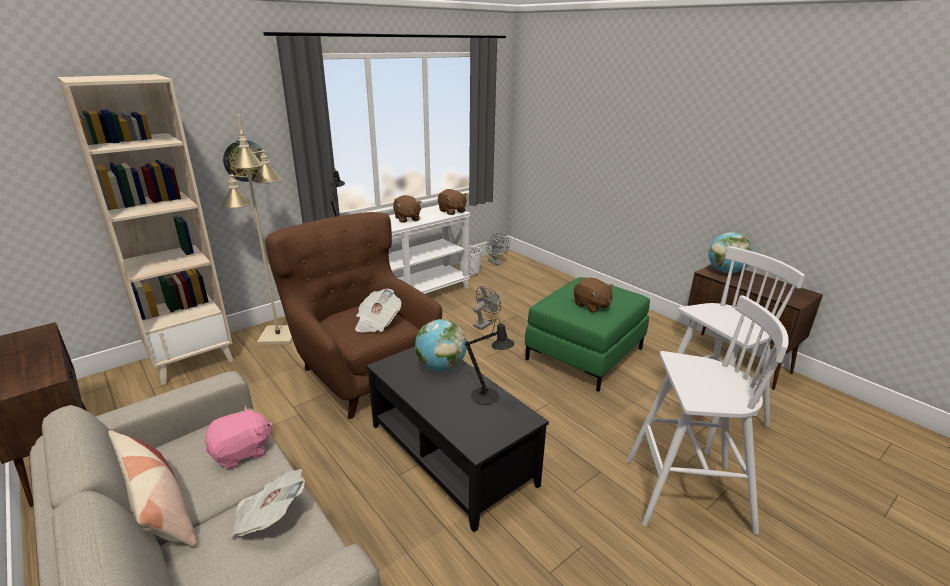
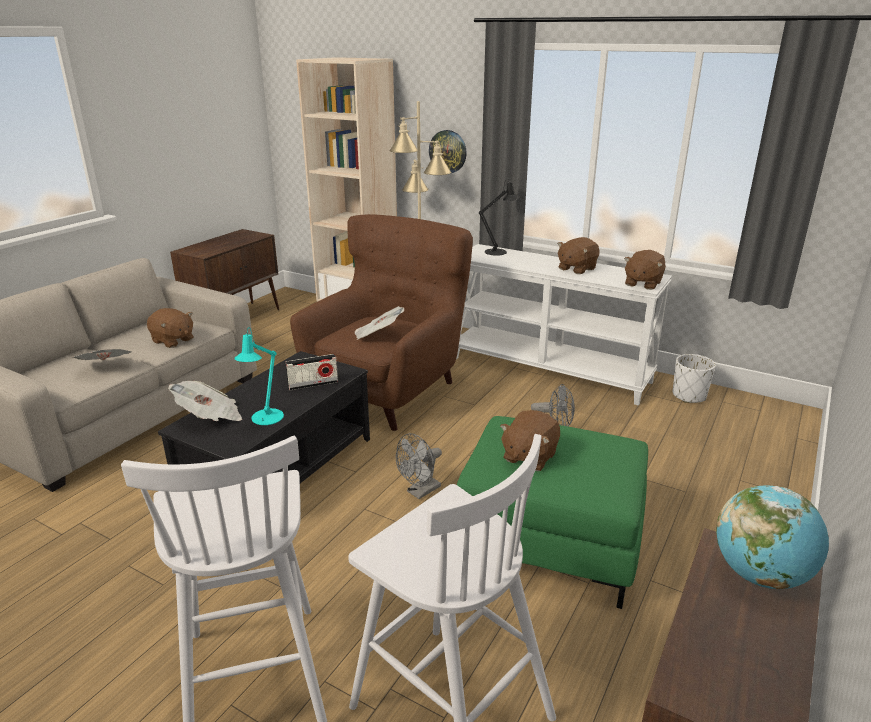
camera: 70 degrees right, 0 degrees up
(159, 509) = (119, 336): pillow -> none
(242, 452) = (173, 341): pink plush toy -> brown plush toy
(441, 367) = (313, 384): globe -> radio
(467, 428) = (210, 417): none -> newspaper
(488, 397) = (265, 419): black table lamp -> turquoise table lamp
(496, 263) = (750, 410): grey fan -> grey fan (420, 492)

